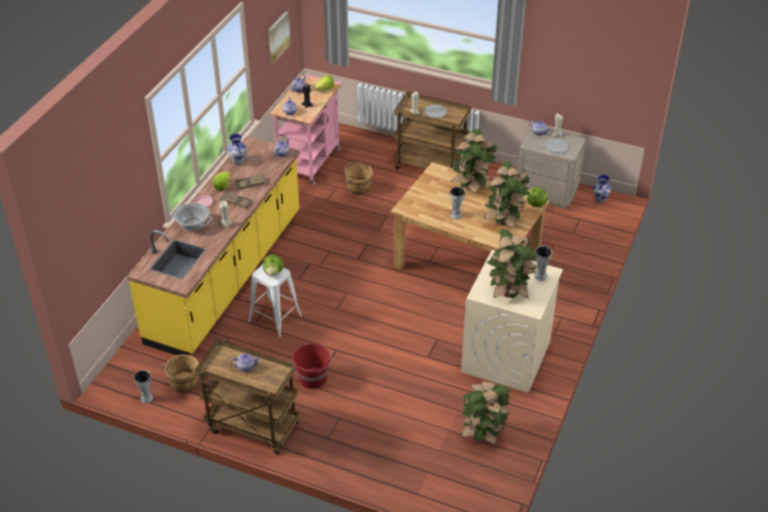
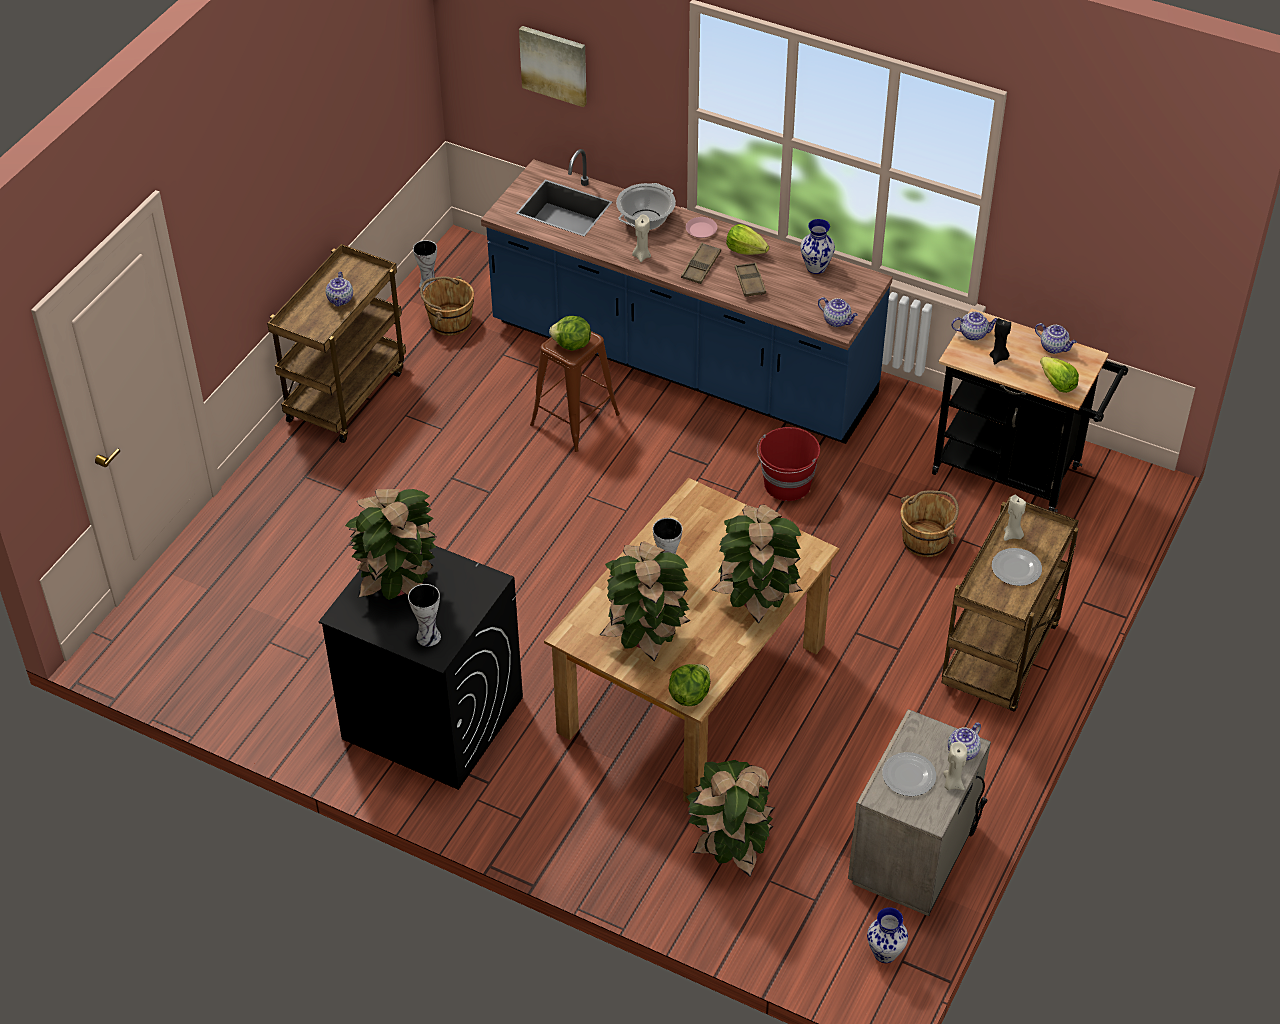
camera: 95 degrees right, 5 degrees up
(227, 277) = (682, 362): yellow counter -> blue counter
(275, 318) = (574, 419): white stool -> brown stool
(278, 36) = (1110, 250): picture -> picture (554, 65)
(311, 160) = (1015, 473): pink cart -> black cart
(313, 378) = (432, 463): red bucket -> red bucket (787, 485)
(483, 435) = (263, 665): potted plant -> potted plant (729, 849)
(506, 357) = (431, 718): beige washing machine -> black washing machine

